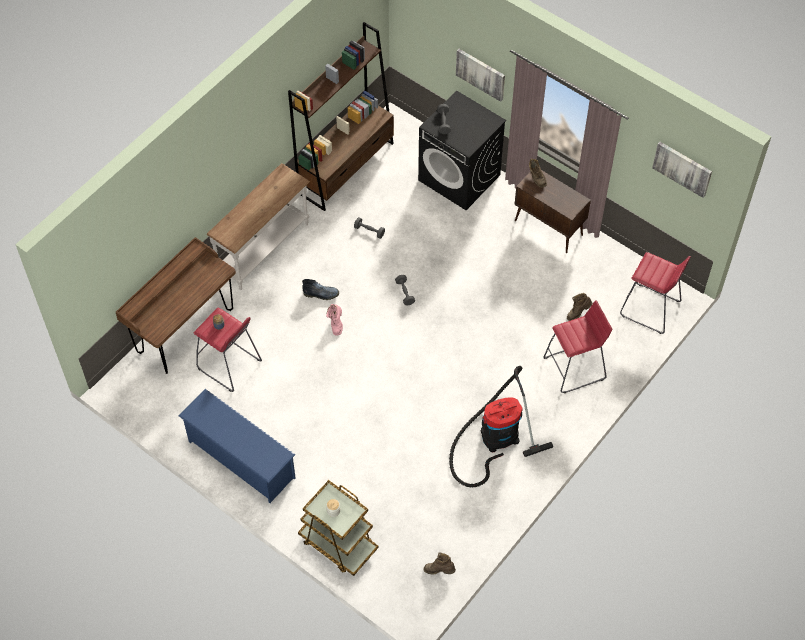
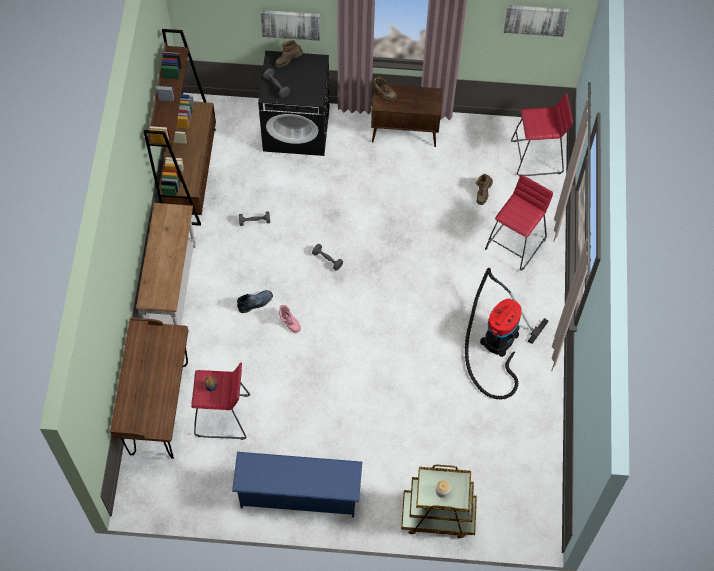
camera: 35 degrees left, 5 degrees up
(439, 570) = (537, 484): brown boot -> brown boot (288, 61)

